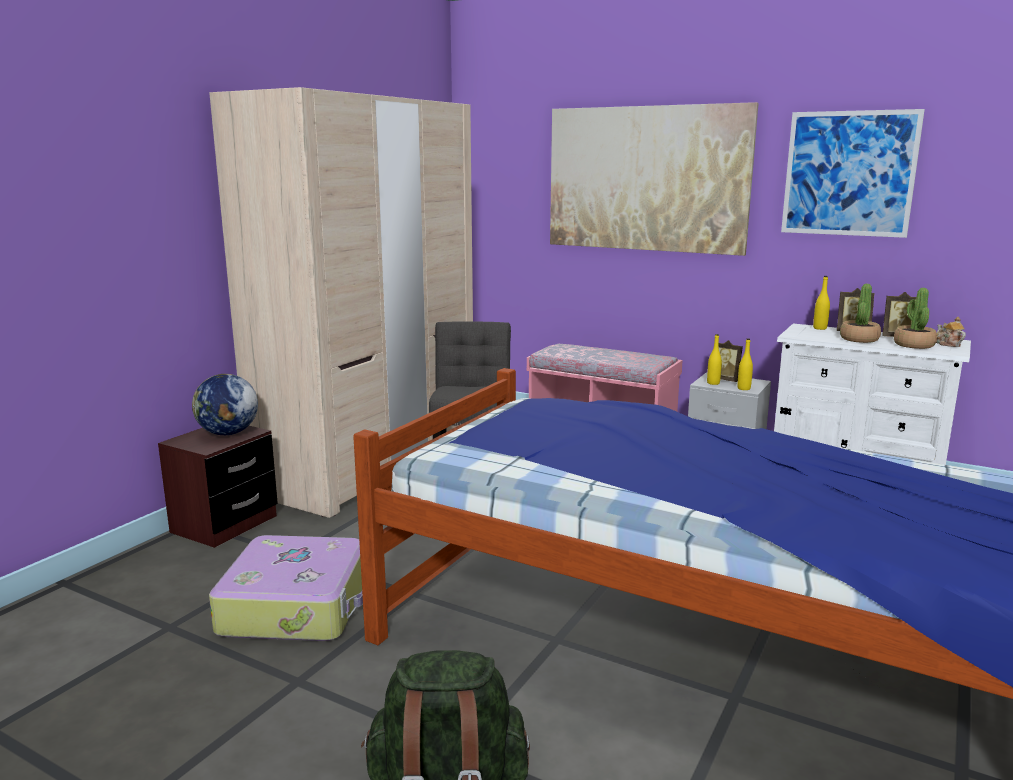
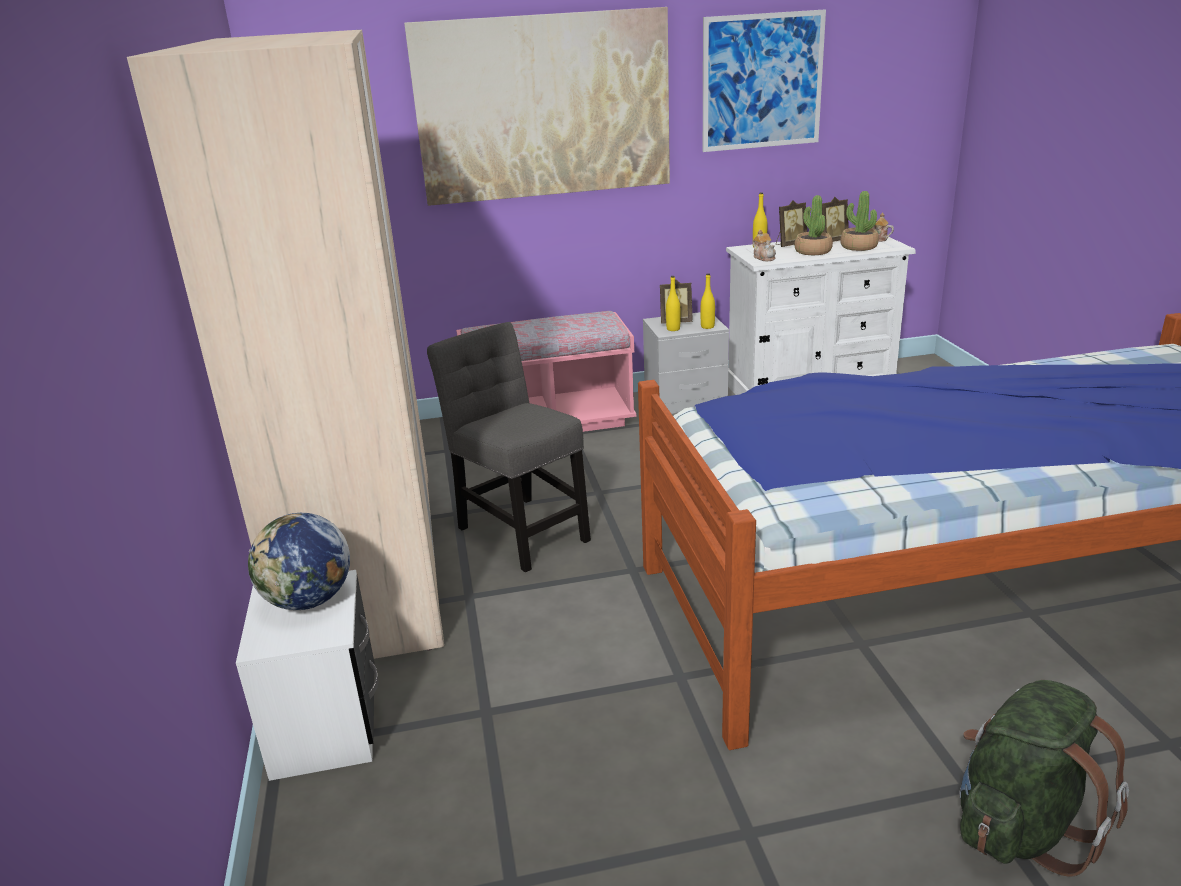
camera: 40 degrees left, 10 degrees up
(225, 524) = (326, 727): brown nightstand -> white nightstand
(298, 605) = (600, 761): suitcase -> none
(802, 334) = (764, 258): none -> teapot

